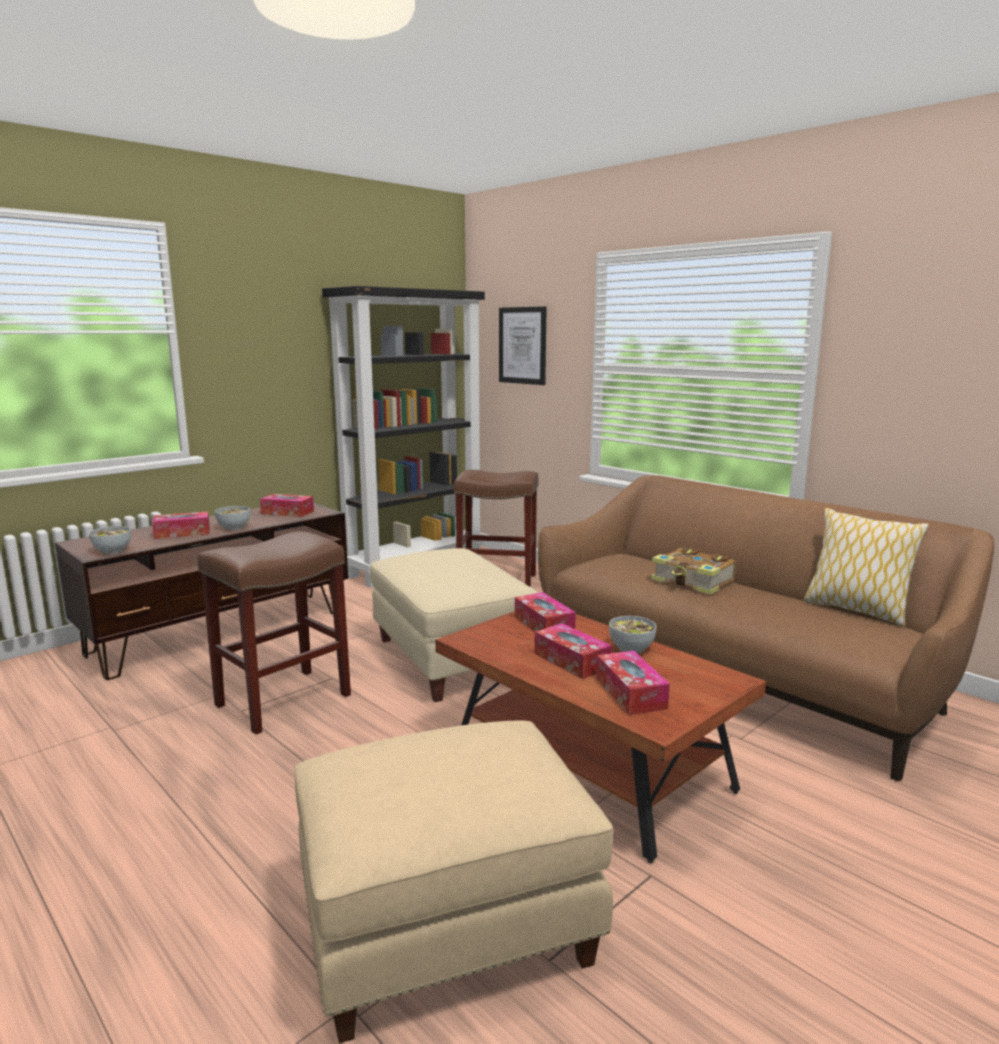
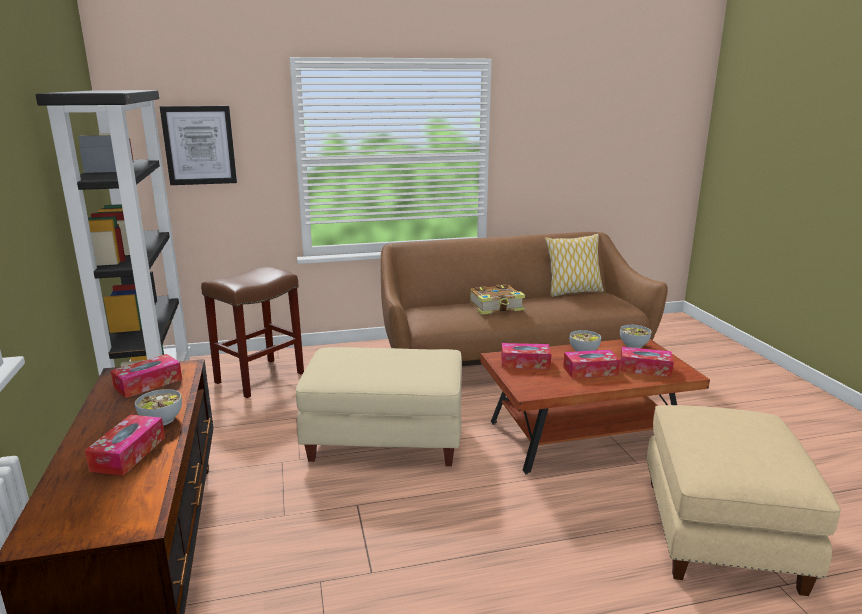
camera: 60 degrees left, 5 degrees up
(112, 551) = (137, 510): bowl -> bowl (634, 345)
(282, 701) = (375, 542): brown stool -> none

